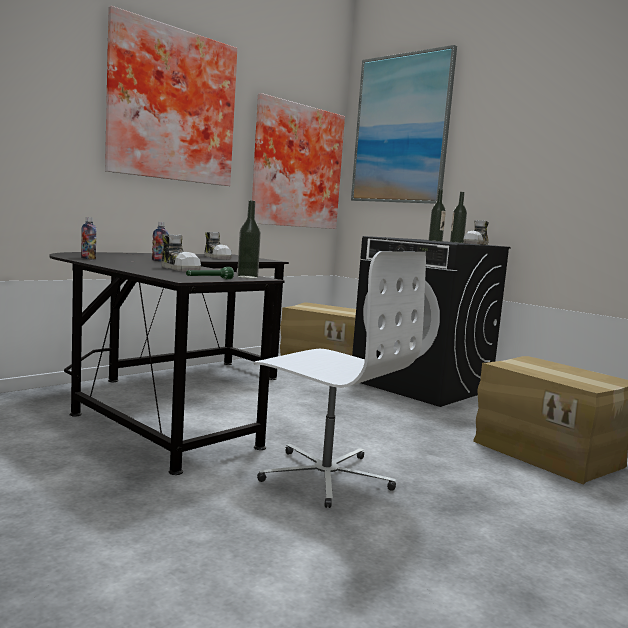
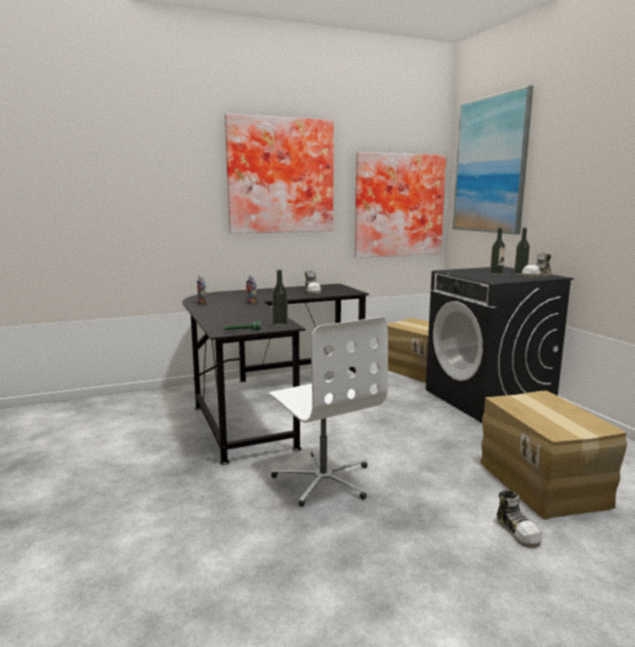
camera: 25 degrees right, 5 degrees up
(180, 269) = (246, 315): shoe -> shoe (518, 531)

